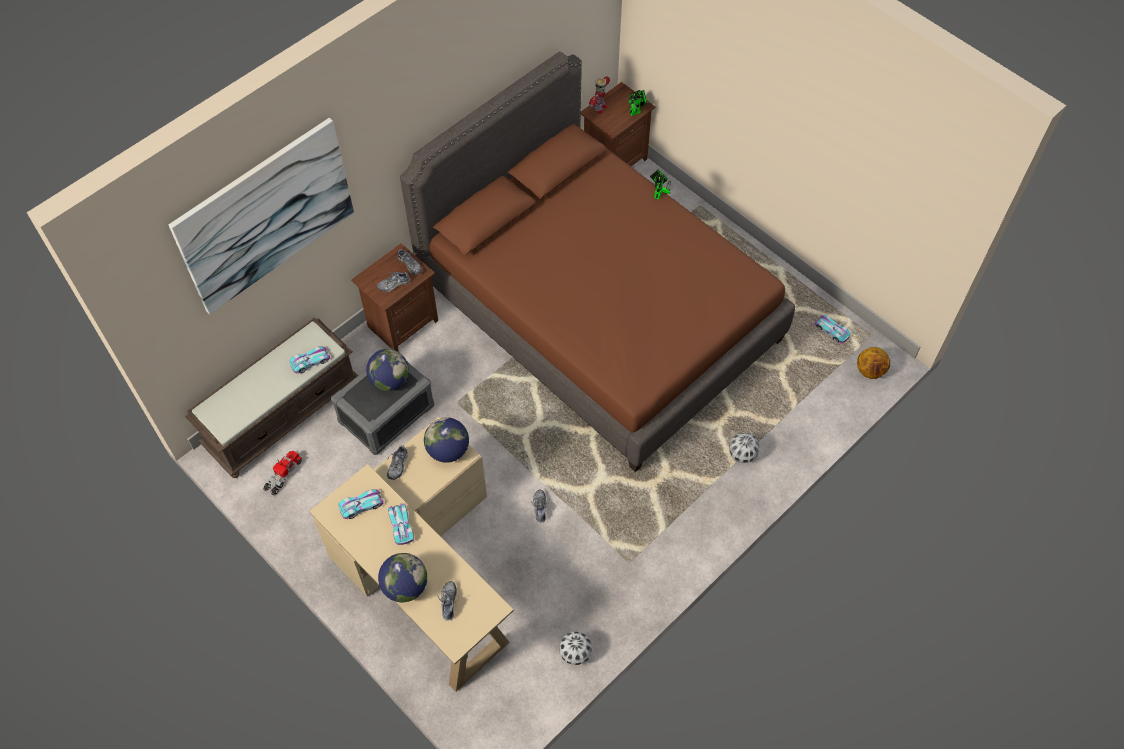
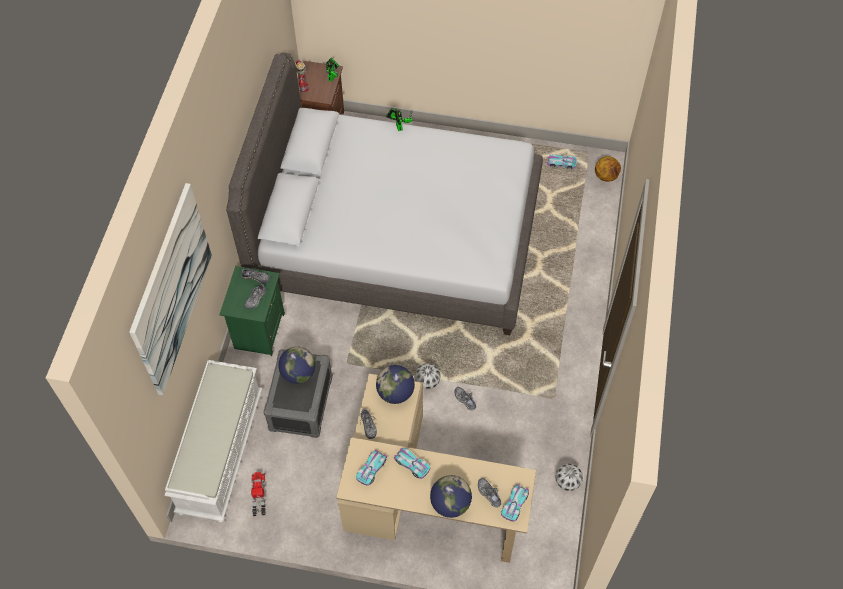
camera: 35 degrees left, 0 degrees up
(282, 413) = (220, 451): brown bench -> white bench
(310, 361) = (232, 394): toy car -> toy car (515, 504)
(401, 323) = (258, 331): brown nightstand -> green nightstand
(599, 312) = (397, 239): brown bed -> grey bed
(742, 455) = (569, 280): football -> football (427, 382)

